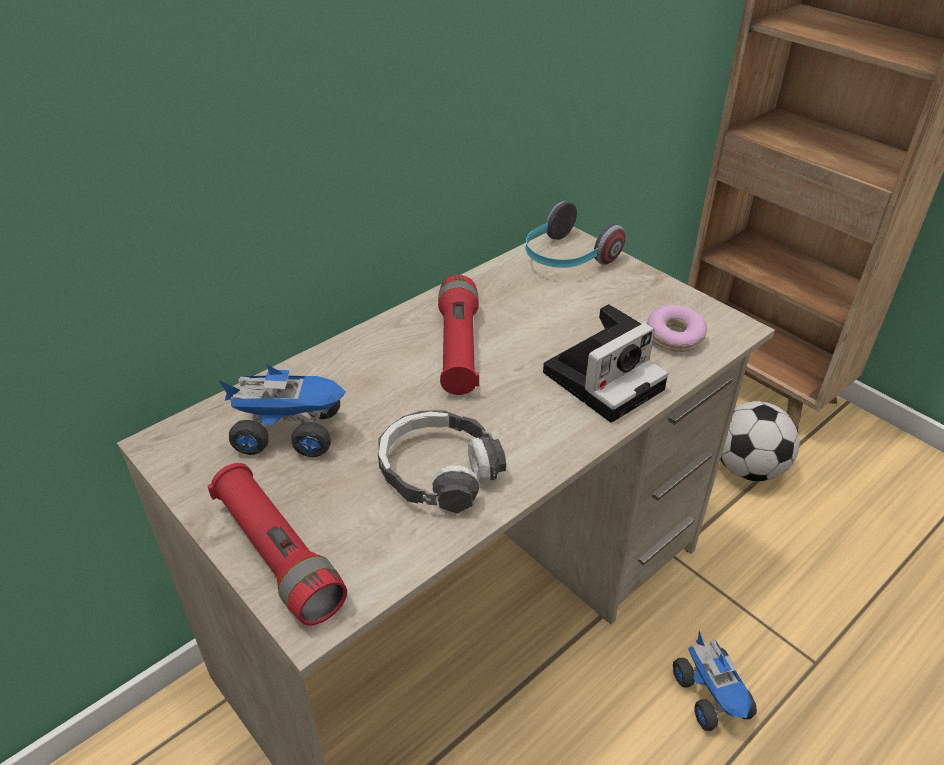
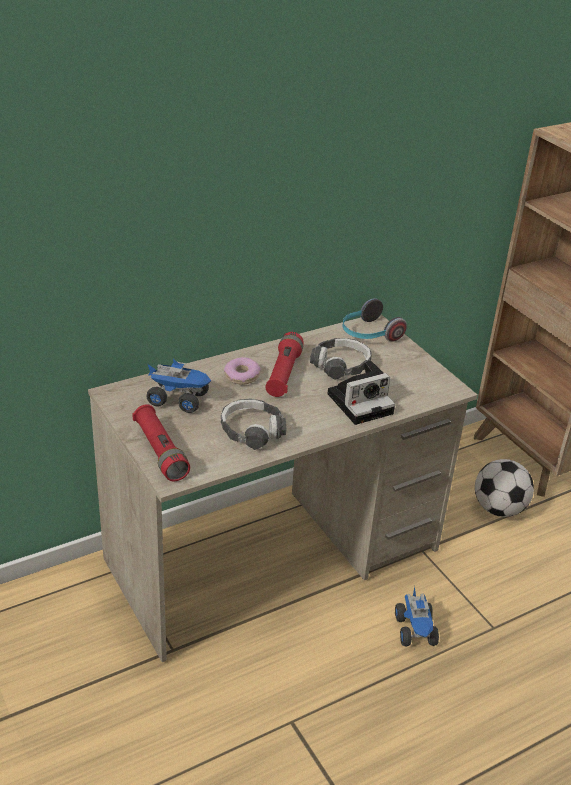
camera: 10 degrees right, 5 degrees down
(545, 317) = (341, 365): none -> headphones
(674, 337) = (413, 388): donut -> donut (242, 376)

